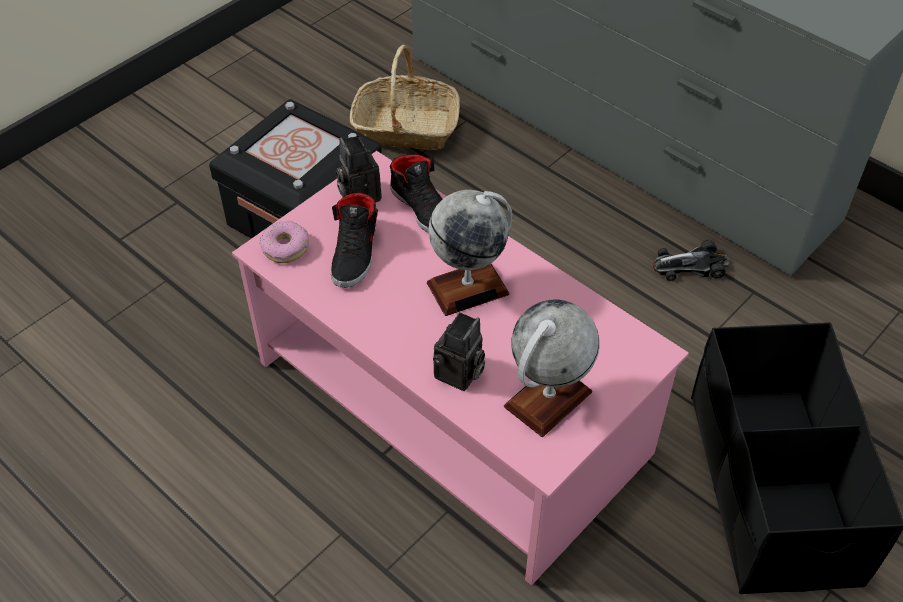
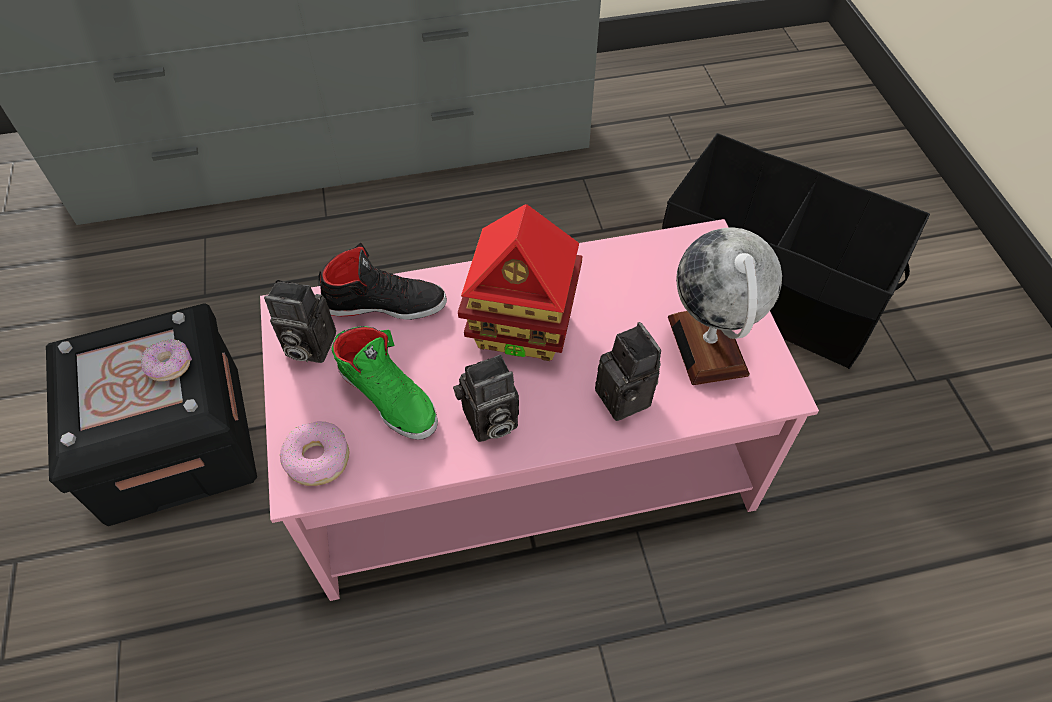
camera: 55 degrees left, 5 degrees up
(316, 157) = (170, 366): none -> donut
(356, 253) = (389, 396): black shoe -> green shoe
(377, 312) = (488, 422): none -> camera
(405, 128) = (159, 288): basket -> none
(468, 288) = (522, 327): globe -> toy house
(690, 265) = (523, 197): toy car -> none

